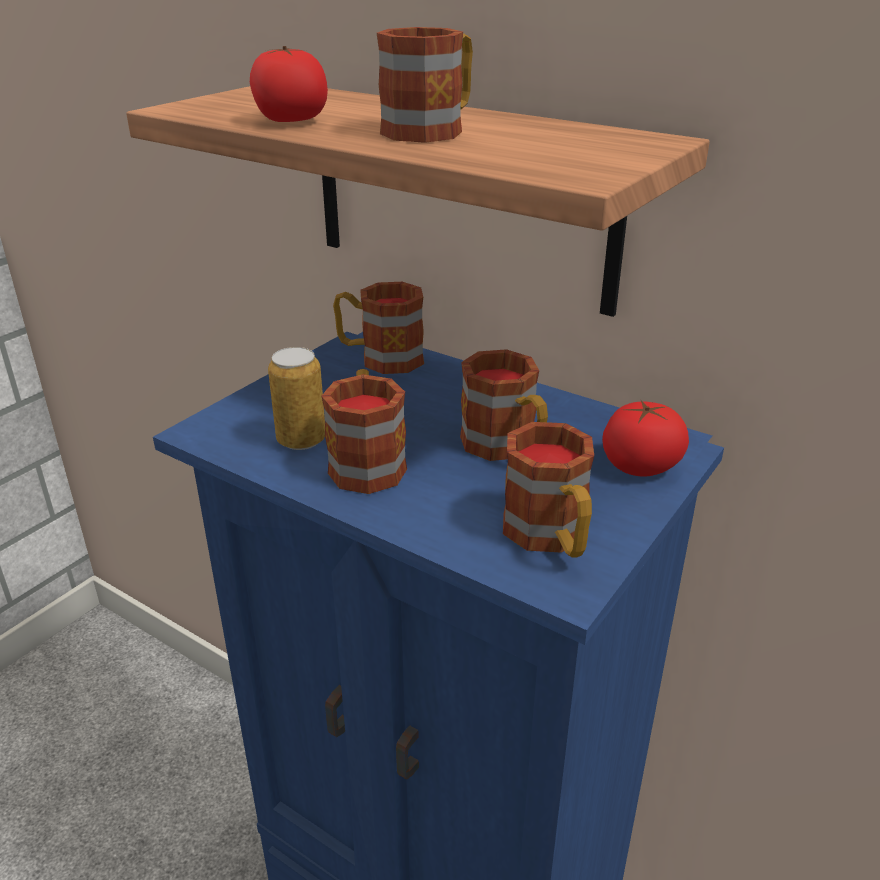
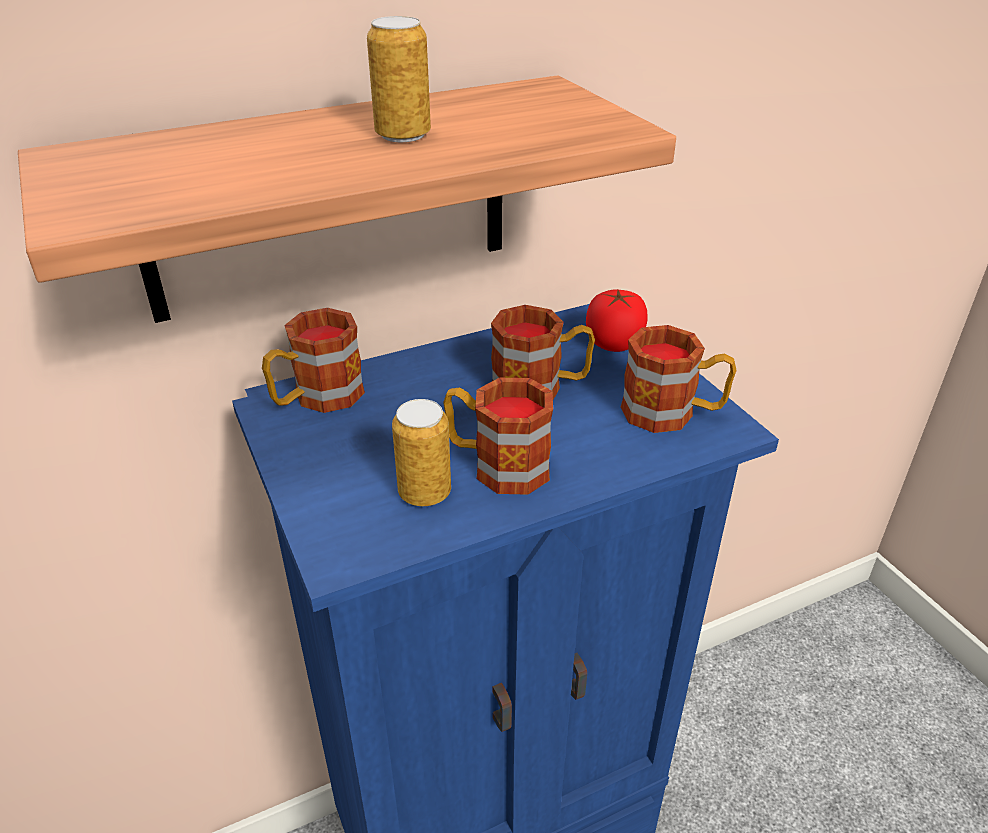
camera: 60 degrees left, 5 degrees up
(291, 120) = (264, 177): tomato -> none
(432, 129) = (403, 135): mug -> can

